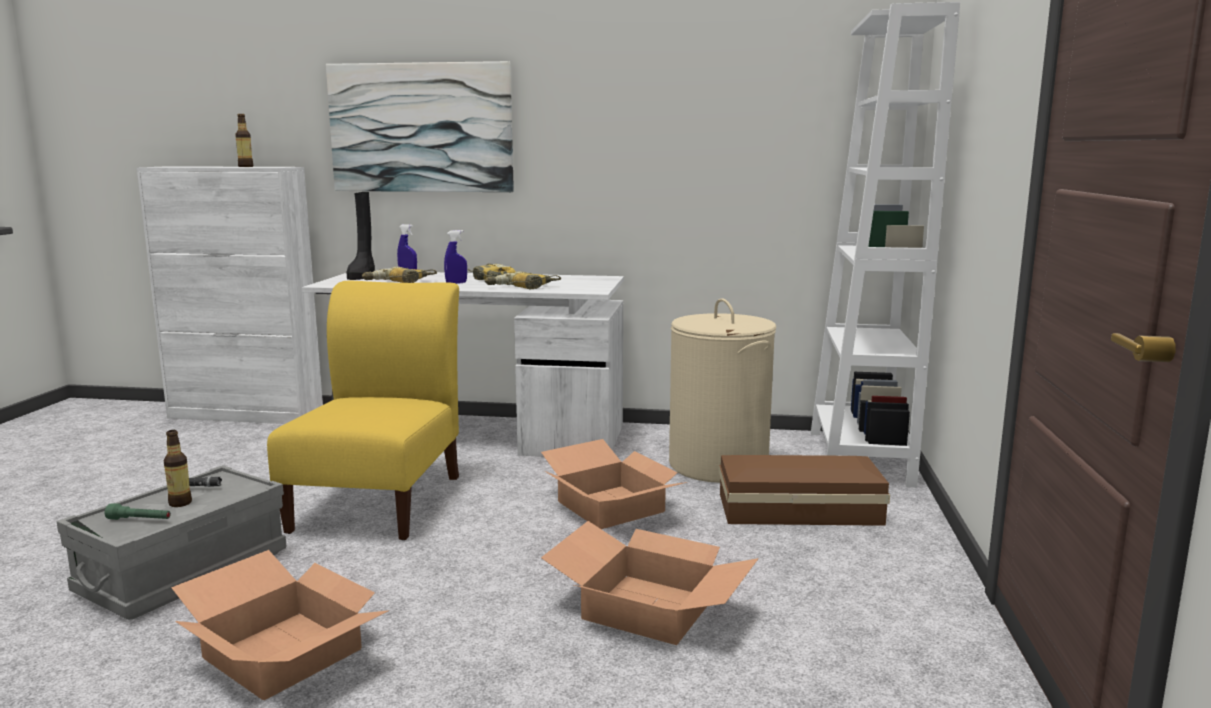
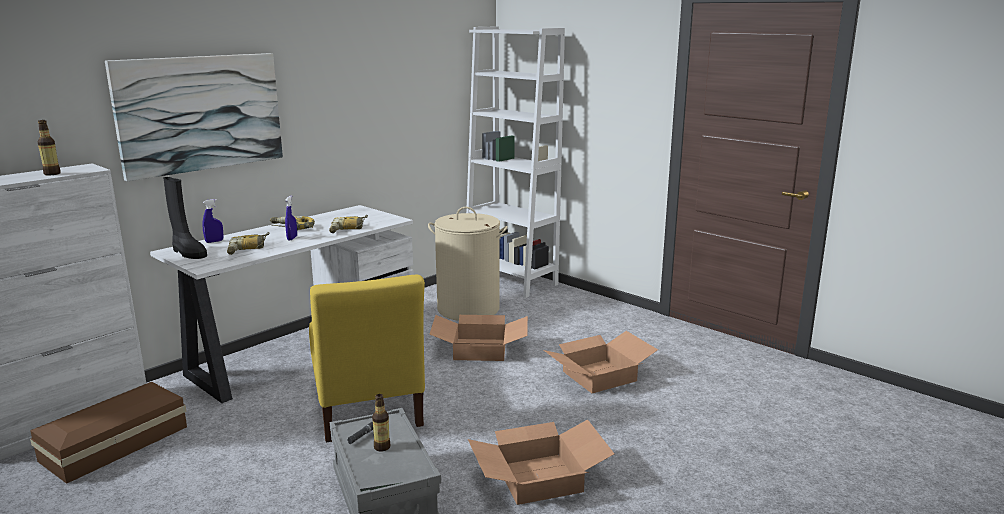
camera: 55 degrees left, 5 degrees up
(139, 520) = (395, 465): green flashlight -> none
(381, 500) = (367, 408): yellow chair -> yellow chair turned 150 degrees counterclockwise
(796, 508) = (544, 313): brown storage box -> brown storage box (112, 444)

